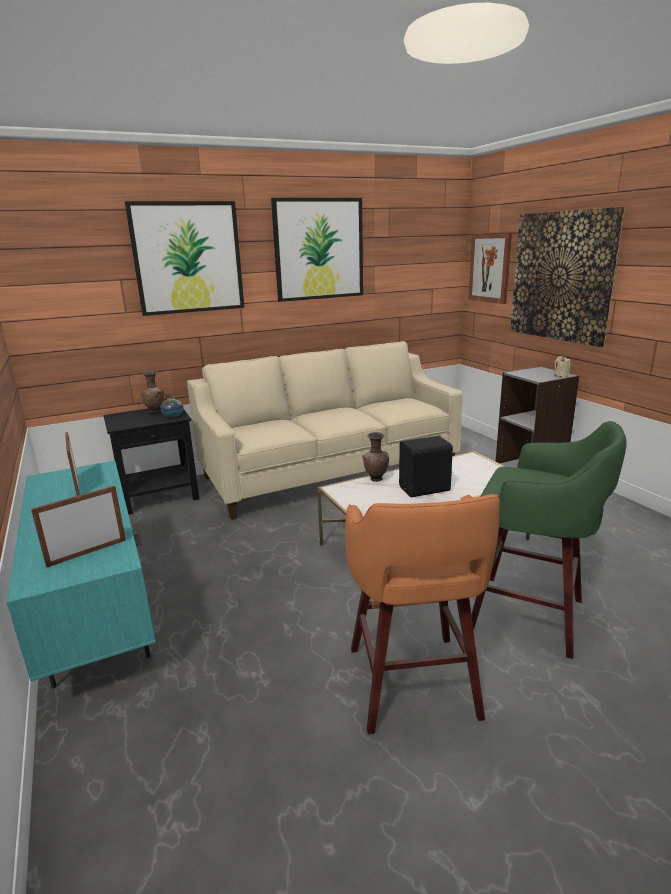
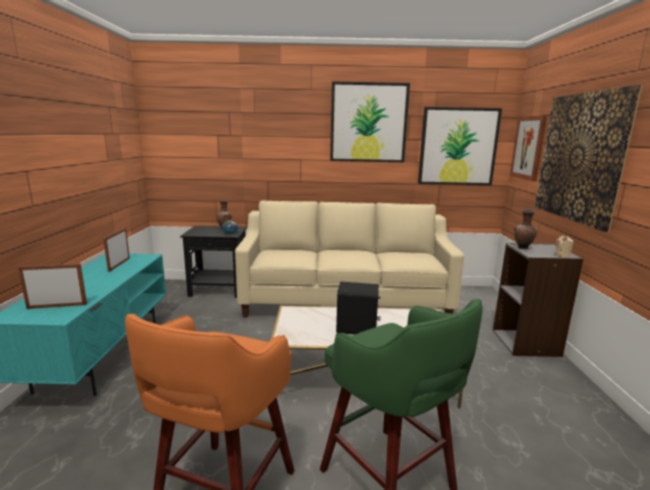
camera: 25 degrees right, 5 degrees down
(188, 258) = (264, 123): picture -> picture (458, 147)
(376, 480) = (328, 311): brown vase -> brown vase (522, 248)

